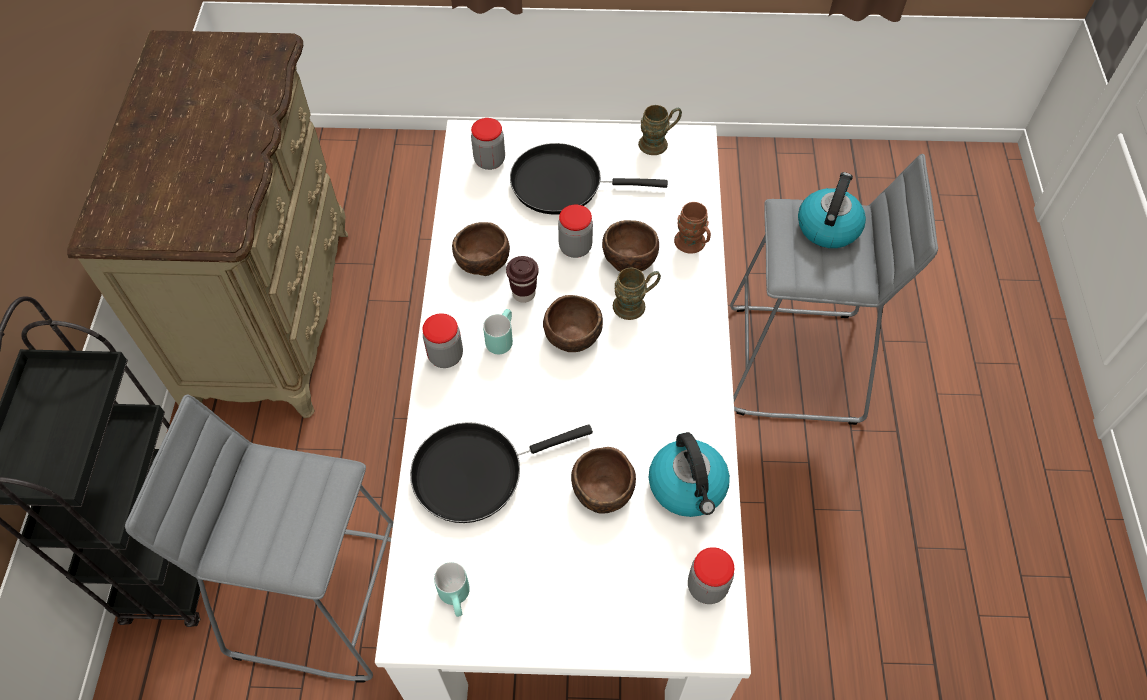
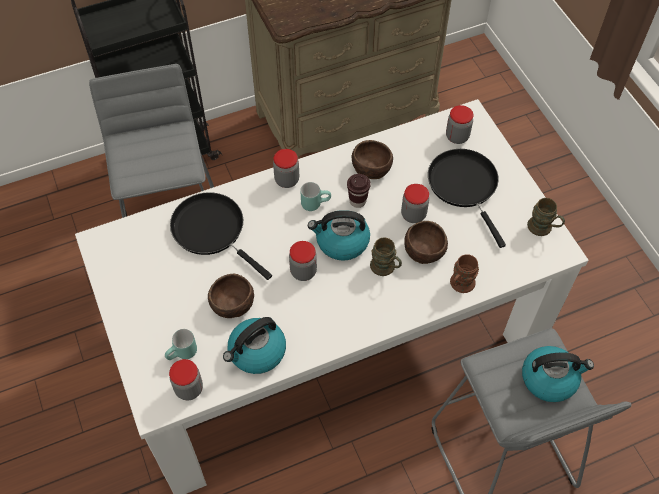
camera: 65 degrees right, 0 degrees up
(458, 597) = (128, 256): turquoise mug -> turquoise mug (183, 354)
(574, 334) = (341, 242): brown bowl -> kettle
(595, 391) = (303, 271): none -> jar

